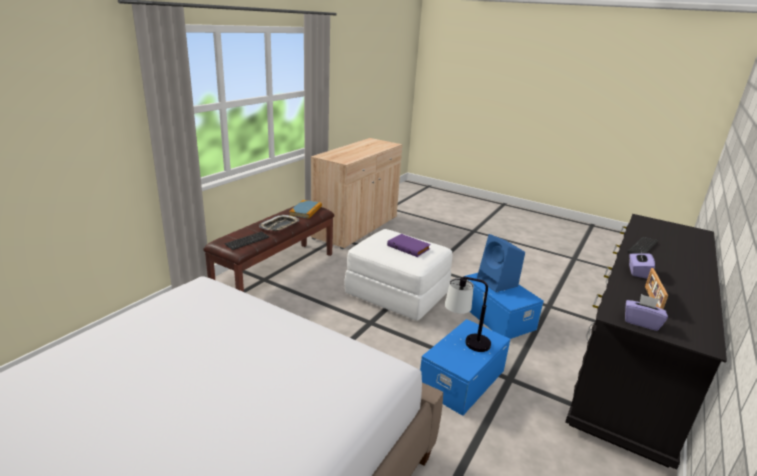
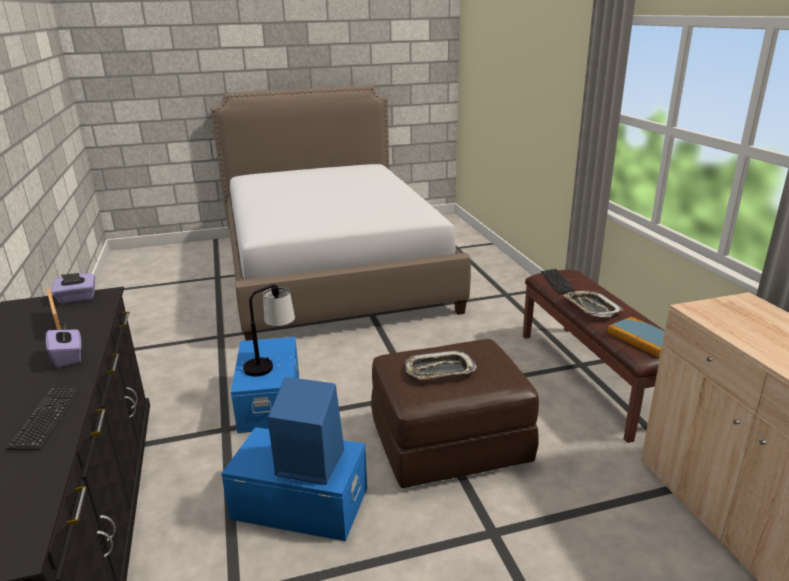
camera: 135 degrees right, 0 degrees up
(398, 294) = (449, 444): white ottoman -> brown ottoman
(409, 247) = (439, 370): purple book -> tray

